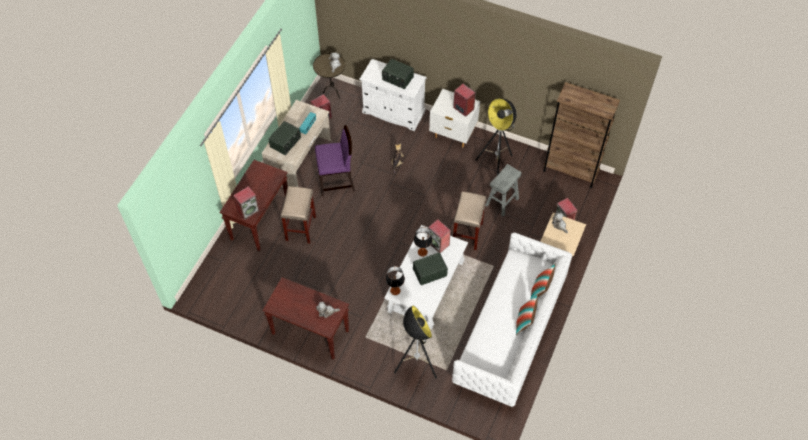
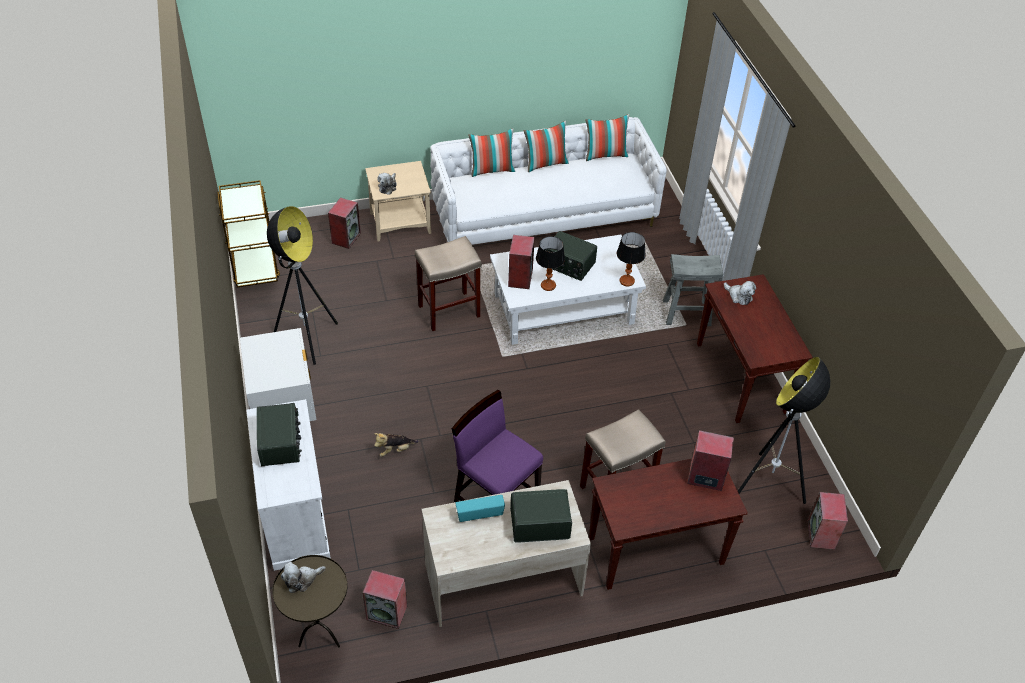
camera: 130 degrees left, 10 degrees down
(416, 365) = (667, 265): floor lamp -> floor lamp (768, 486)
(463, 108) = (271, 348): speaker -> speaker (821, 535)
(502, 202) = (366, 304): grey stool -> grey stool (686, 312)
(510, 363) = (605, 155): none -> pillow
(570, 171) = (255, 265): brown bookcase -> brown cart

